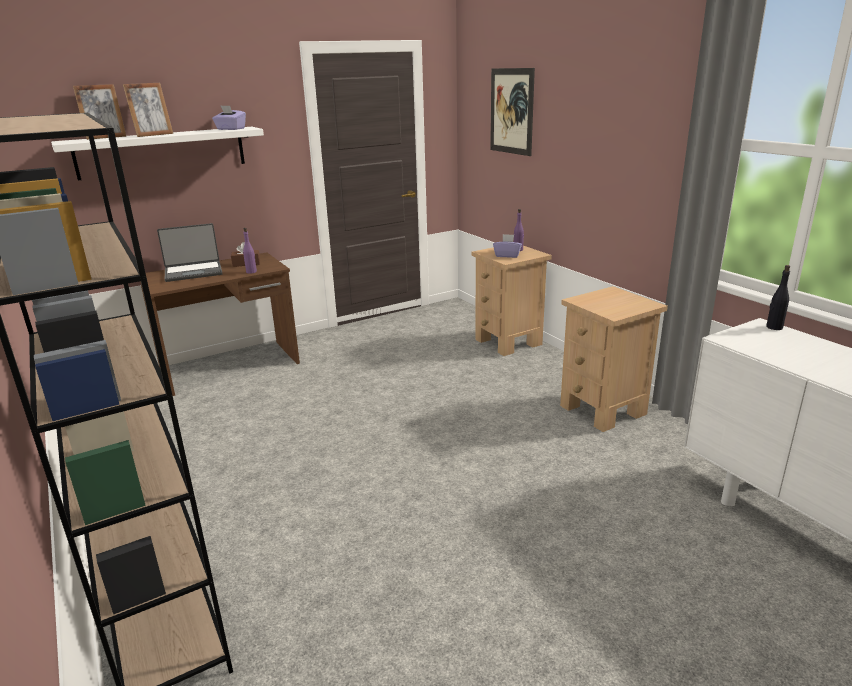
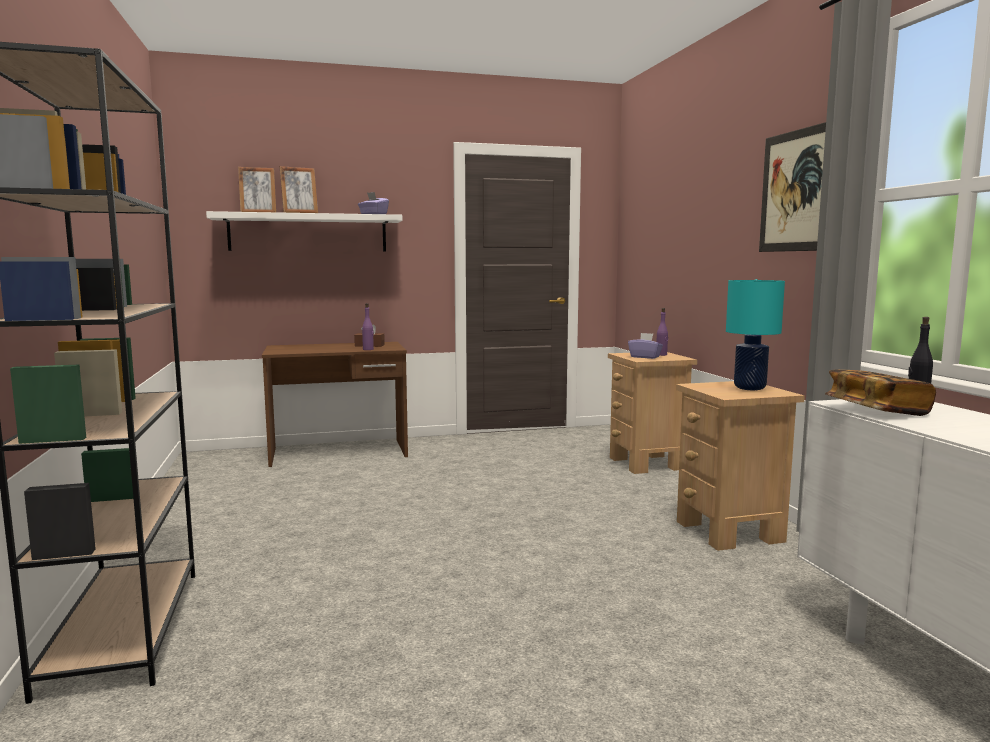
camera: 15 degrees right, 15 degrees down
(193, 272) = (315, 347): laptop -> none
(511, 111) = (664, 209): picture -> picture (795, 191)
(623, 301) = (749, 389): none -> turquoise table lamp
(757, 347) = (876, 411): none -> book

